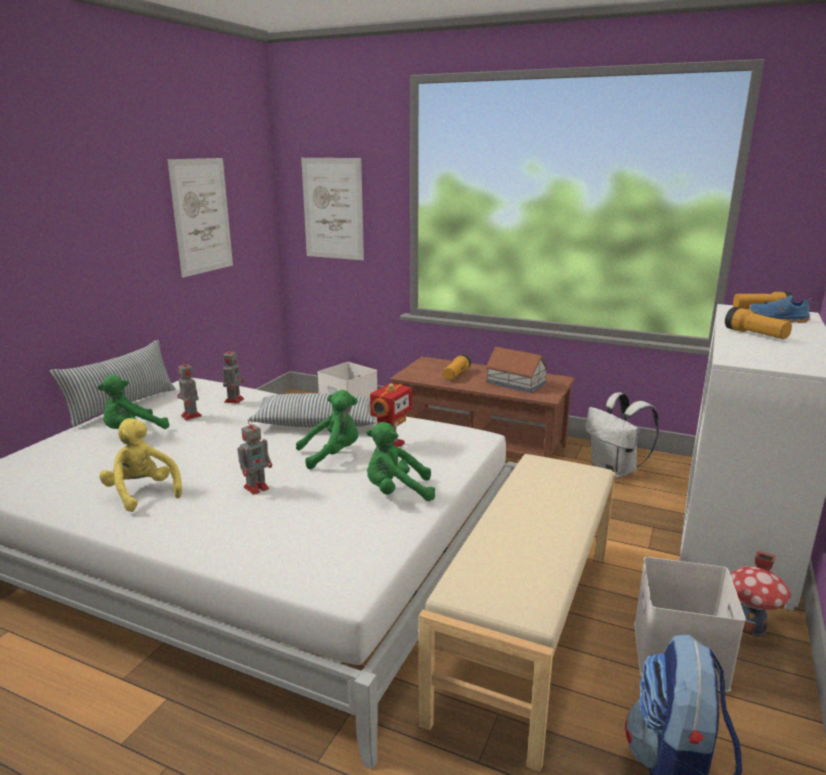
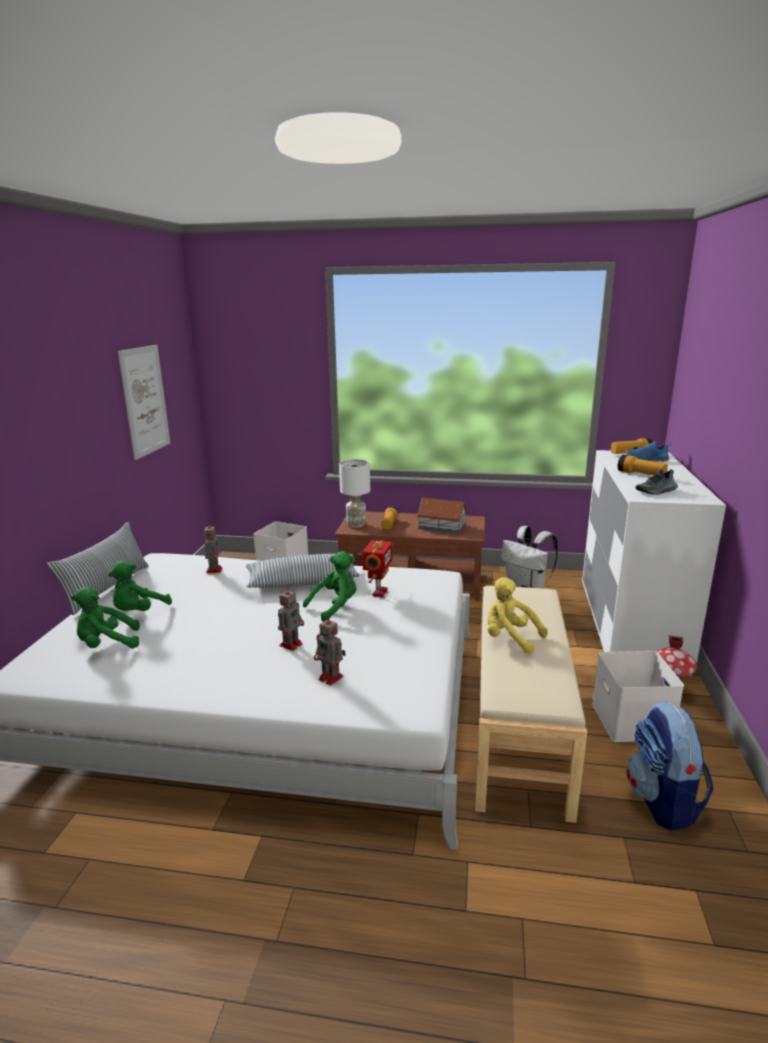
camera: 15 degrees left, 0 degrees up
(142, 493) = (190, 664): yellow plush toy -> yellow plush toy (510, 639)
(191, 416) = (185, 589): toy robot -> toy robot (331, 678)
(333, 209) = (254, 384): picture -> none
(396, 492) = (408, 631): green plush toy -> green plush toy (107, 644)
(419, 371) = (356, 524): none -> white table lamp
(761, 355) = (656, 491): none -> shoe

